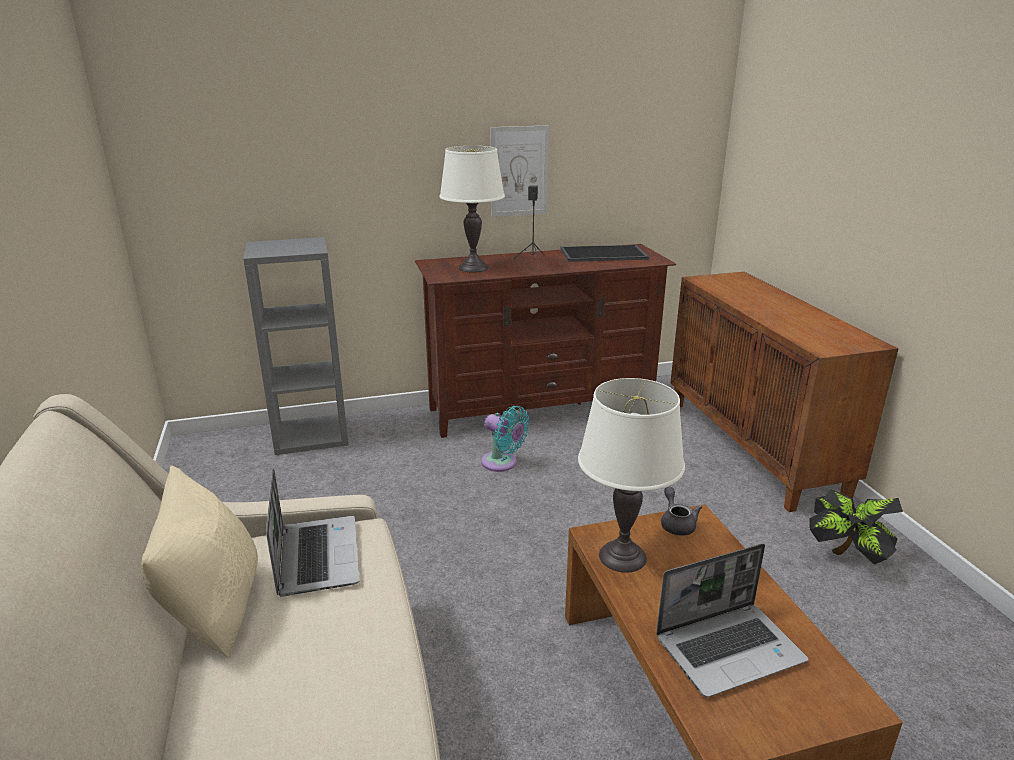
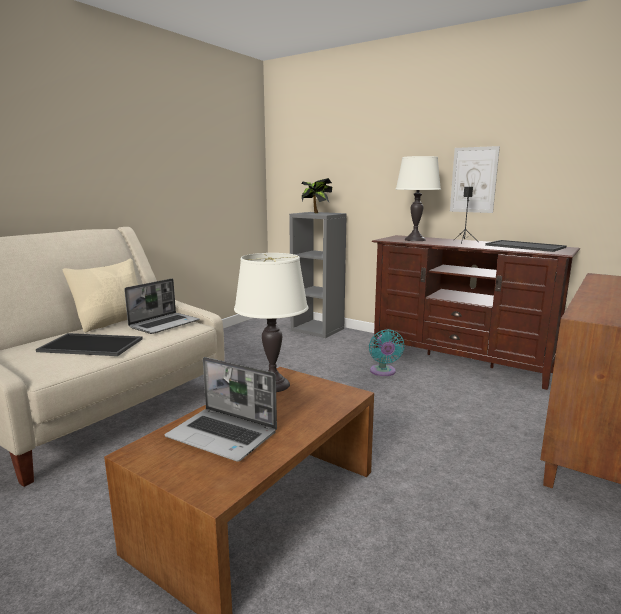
camera: 50 degrees right, 10 degrees down
(316, 671) = (89, 345): none -> tray
(677, 523) = (334, 390): grey teapot -> none
(847, 557) = (539, 535): potted plant -> potted plant (315, 213)

